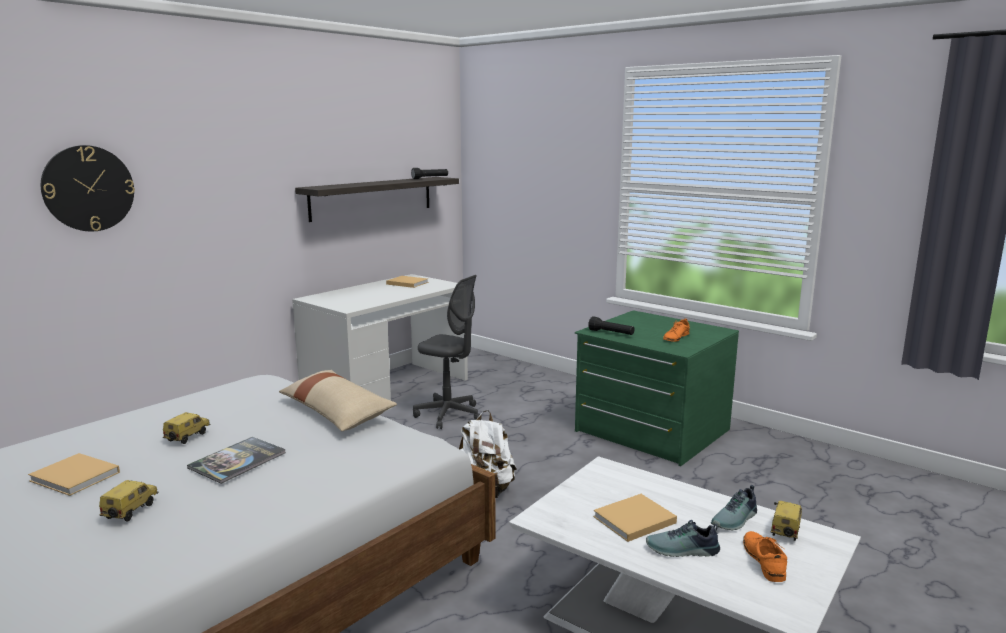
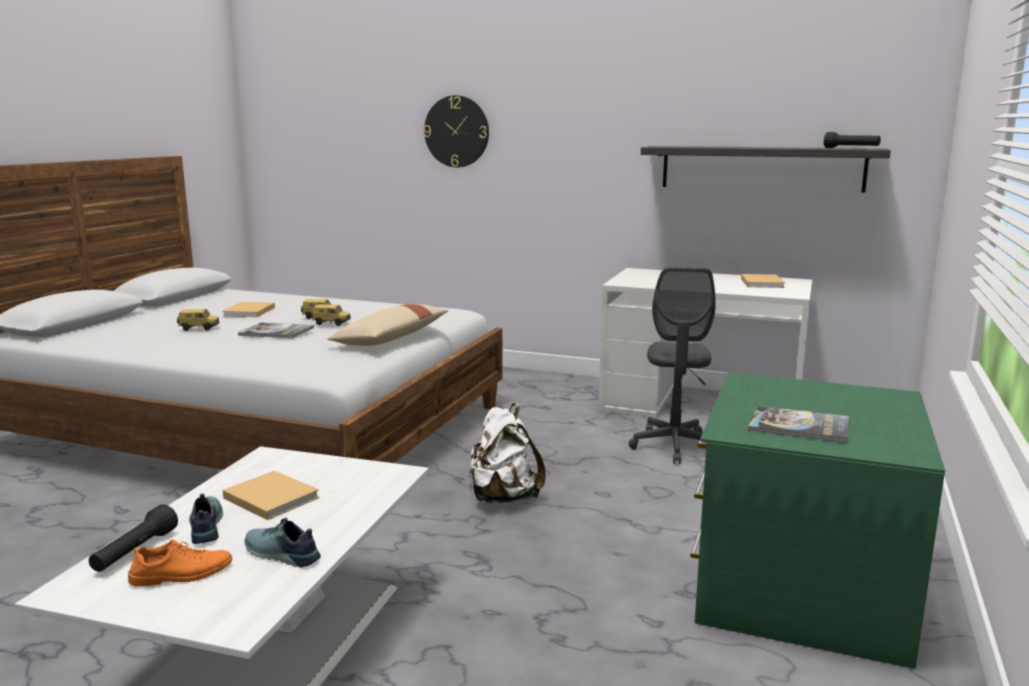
camera: 70 degrees right, 0 degrees up
(611, 333) = (752, 389): black flashlight -> black flashlight (135, 552)
(676, 337) = (799, 425): orange shoe -> book
(784, 530) = (258, 588): toy car -> toy car (332, 324)

